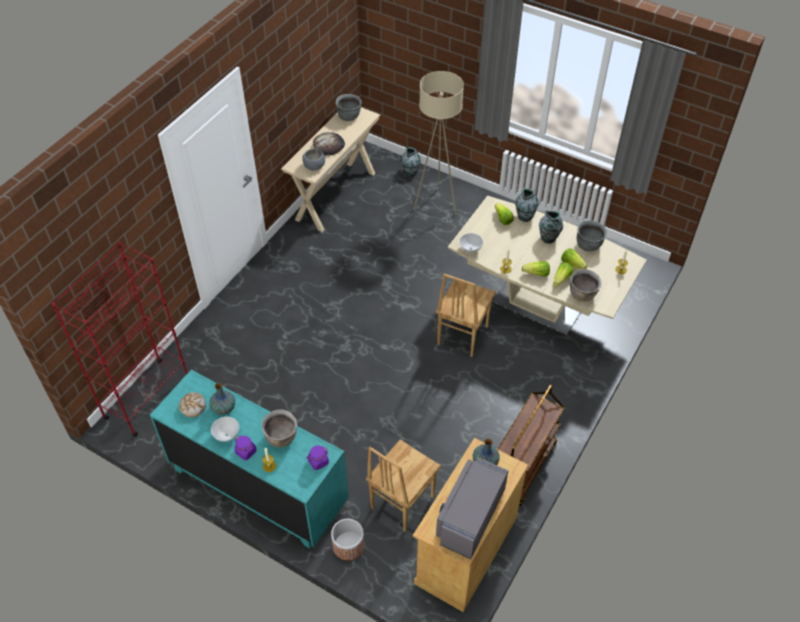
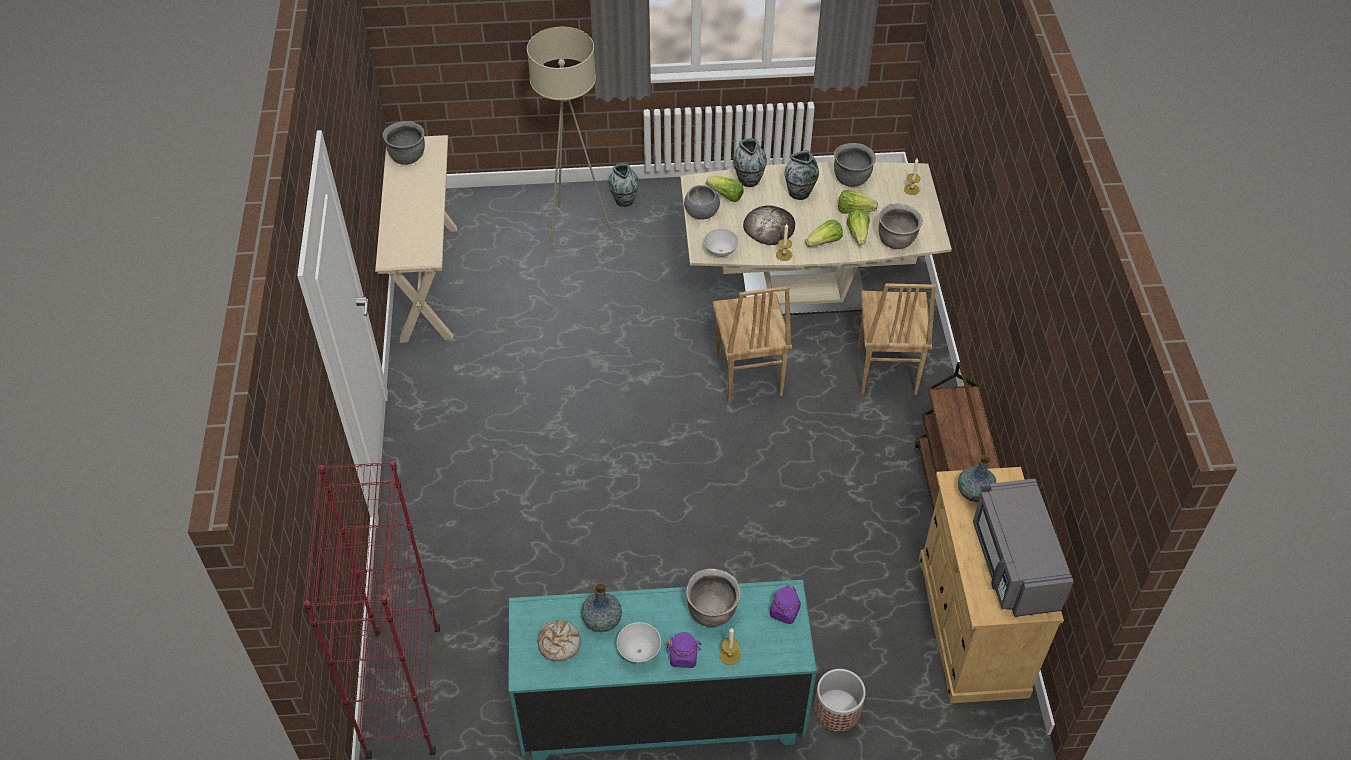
camera: 35 degrees left, 0 degrees up
(314, 166) = (421, 244): grey bowl -> grey bowl (702, 212)
(328, 145) = (415, 207): bread -> bread (769, 227)
(401, 502) = (852, 617): brown chair -> brown chair (885, 370)
(410, 172) = (503, 203): vase -> vase (624, 200)

